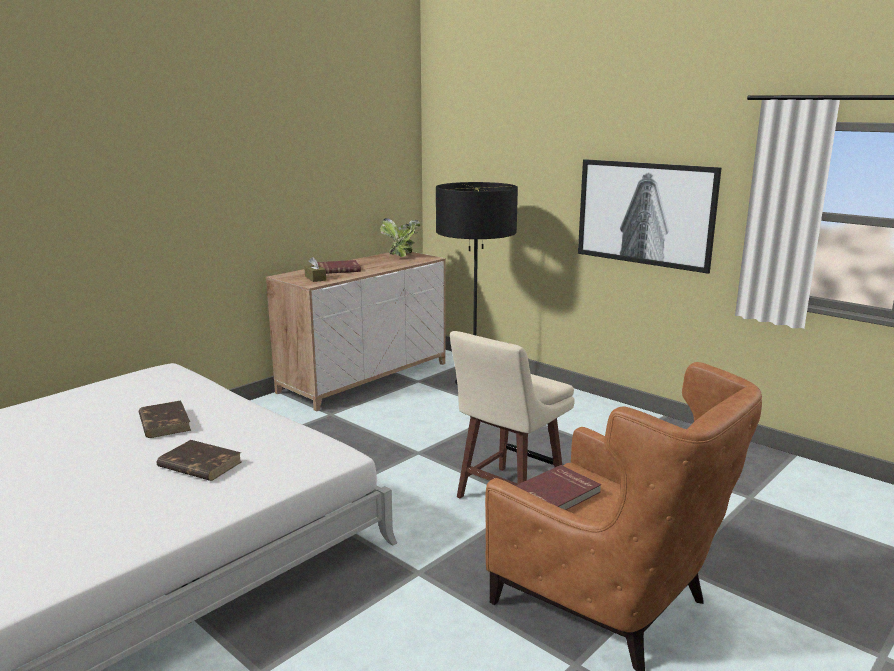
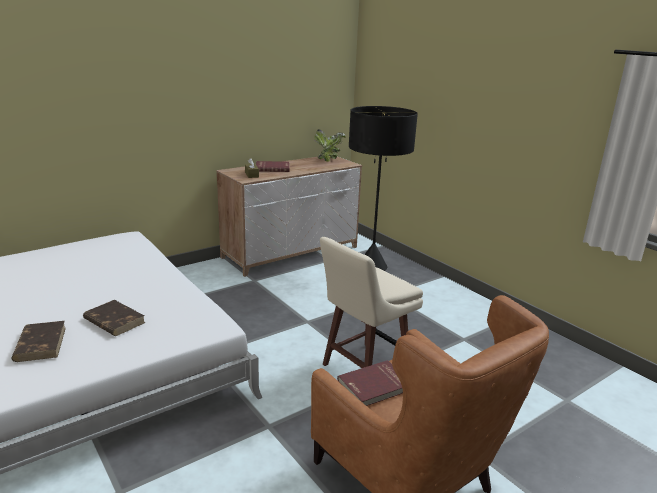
camera: 10 degrees right, 5 degrees up
(164, 422) = (106, 281): brown book -> brown book (40, 344)
(645, 213) = (520, 145): picture -> none

